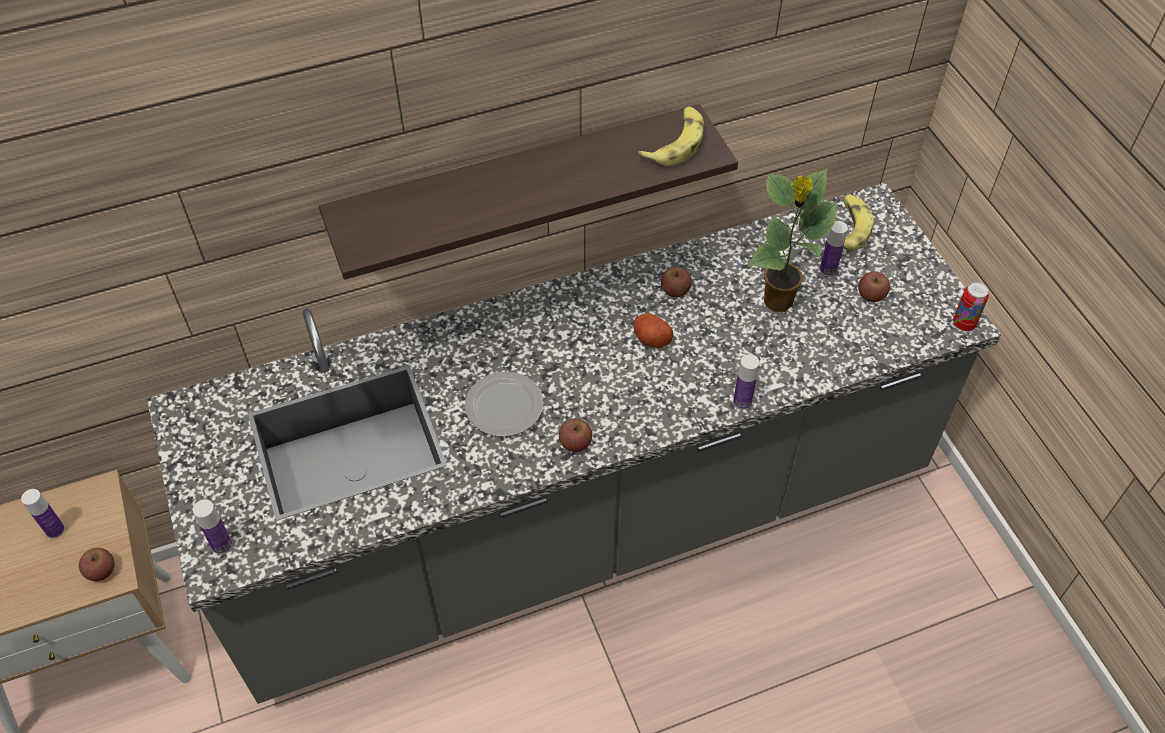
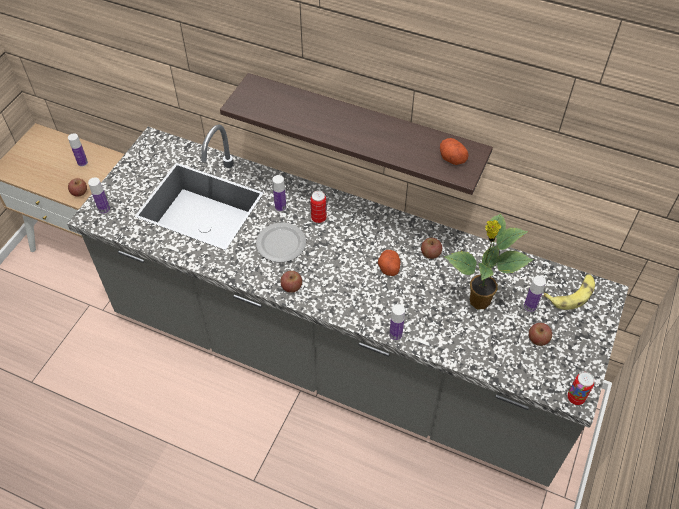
camera: 45 degrees right, 0 degrees up
(451, 366) = (280, 207): none -> bottle
(511, 344) = (318, 218): none -> can
(676, 143) = (451, 157): banana -> potato

